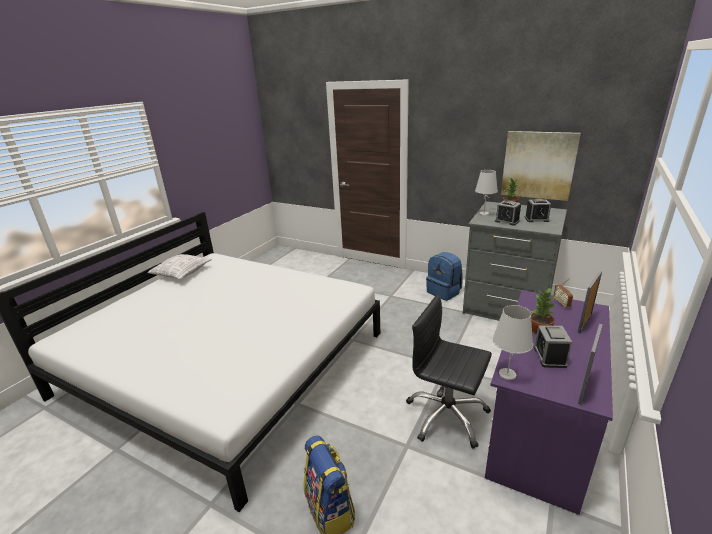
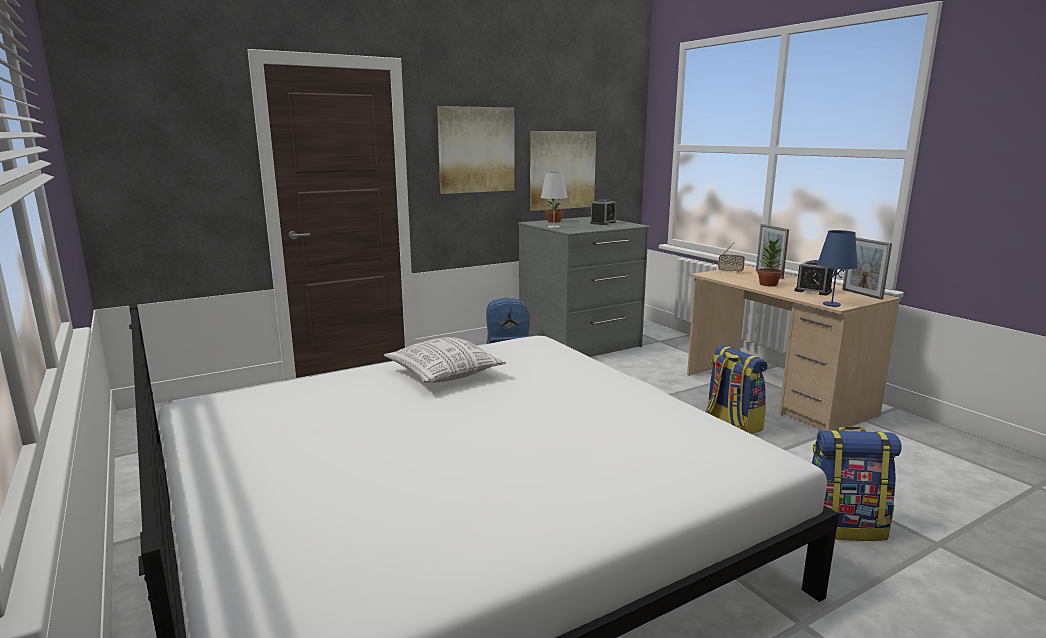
camera: 60 degrees left, 10 degrees down
(181, 273) = (207, 440): pillow -> pillow (444, 374)
(446, 416) = (732, 424): black office chair -> backpack
(458, 143) = (476, 150): none -> picture
(507, 221) = (590, 227): alarm clock -> none
(507, 374) = (831, 304): white table lamp -> blue table lamp
(539, 428) = (776, 394): purple desk -> beige desk

